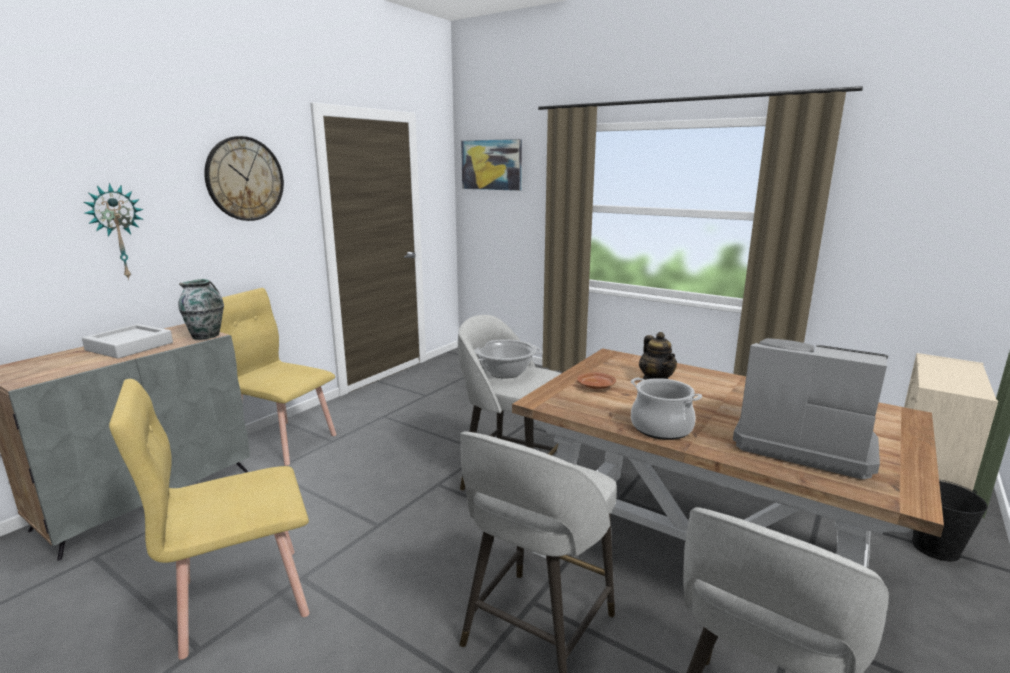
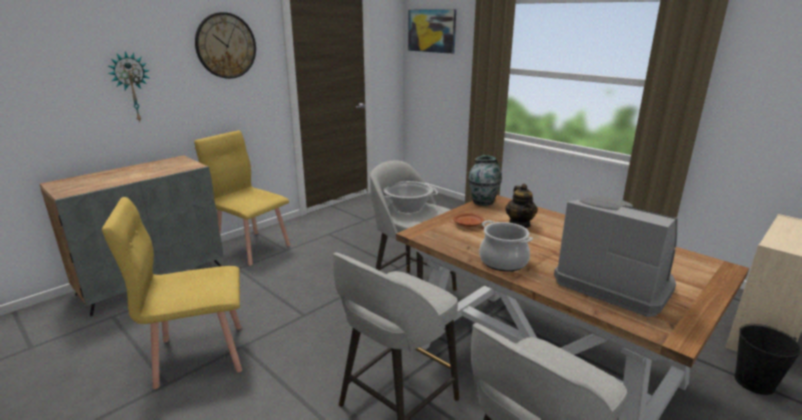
camera: 10 degrees right, 5 degrees up
(129, 346) = (138, 172): grey tray -> none
(206, 336) = (192, 166): vase -> vase (483, 202)

